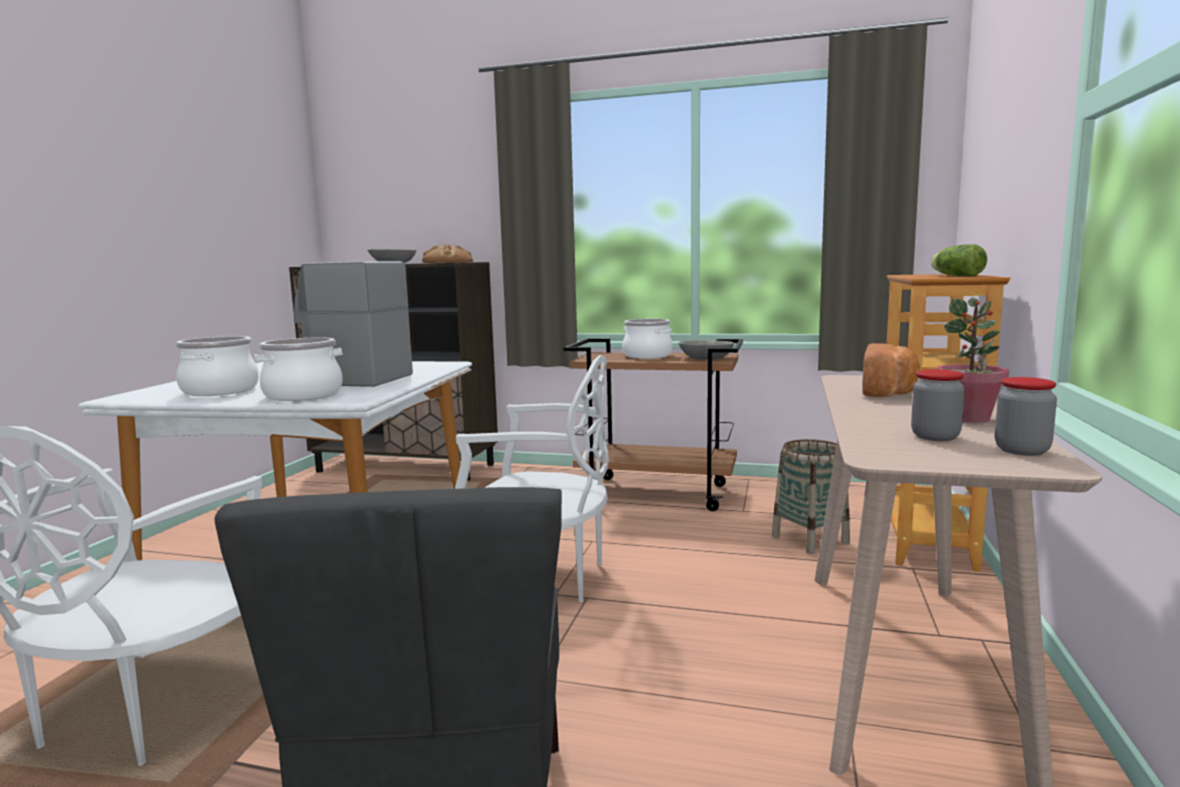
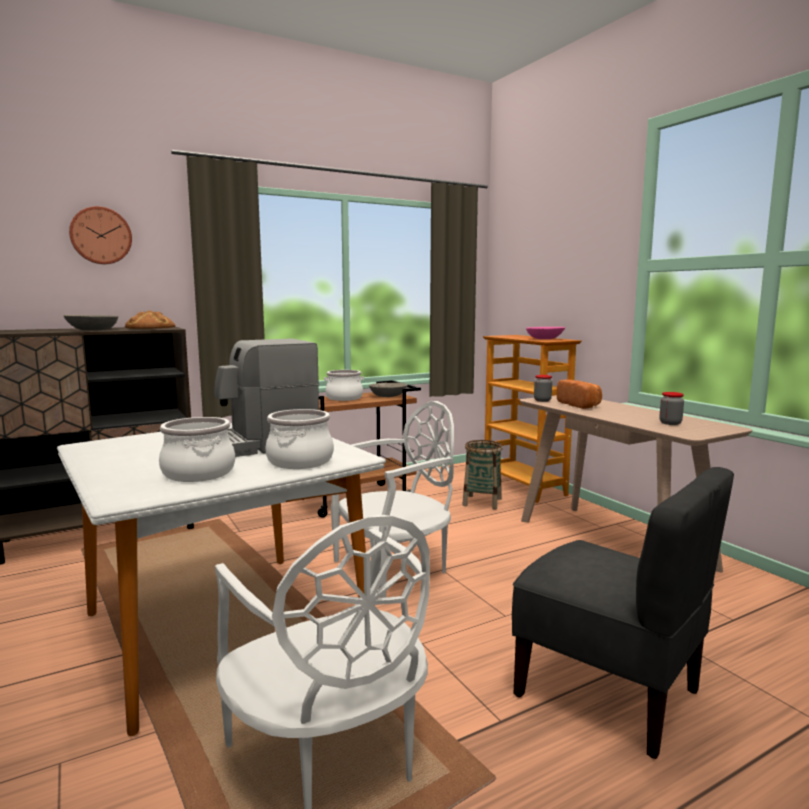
camera: 45 degrees left, 0 degrees up
(427, 170) = (101, 236): none -> wall clock
(955, 276) = (544, 338): lettuce -> pink bowl
(969, 418) = (649, 413): potted plant -> none
(1022, 450) = (707, 423): jar -> jar (542, 400)

